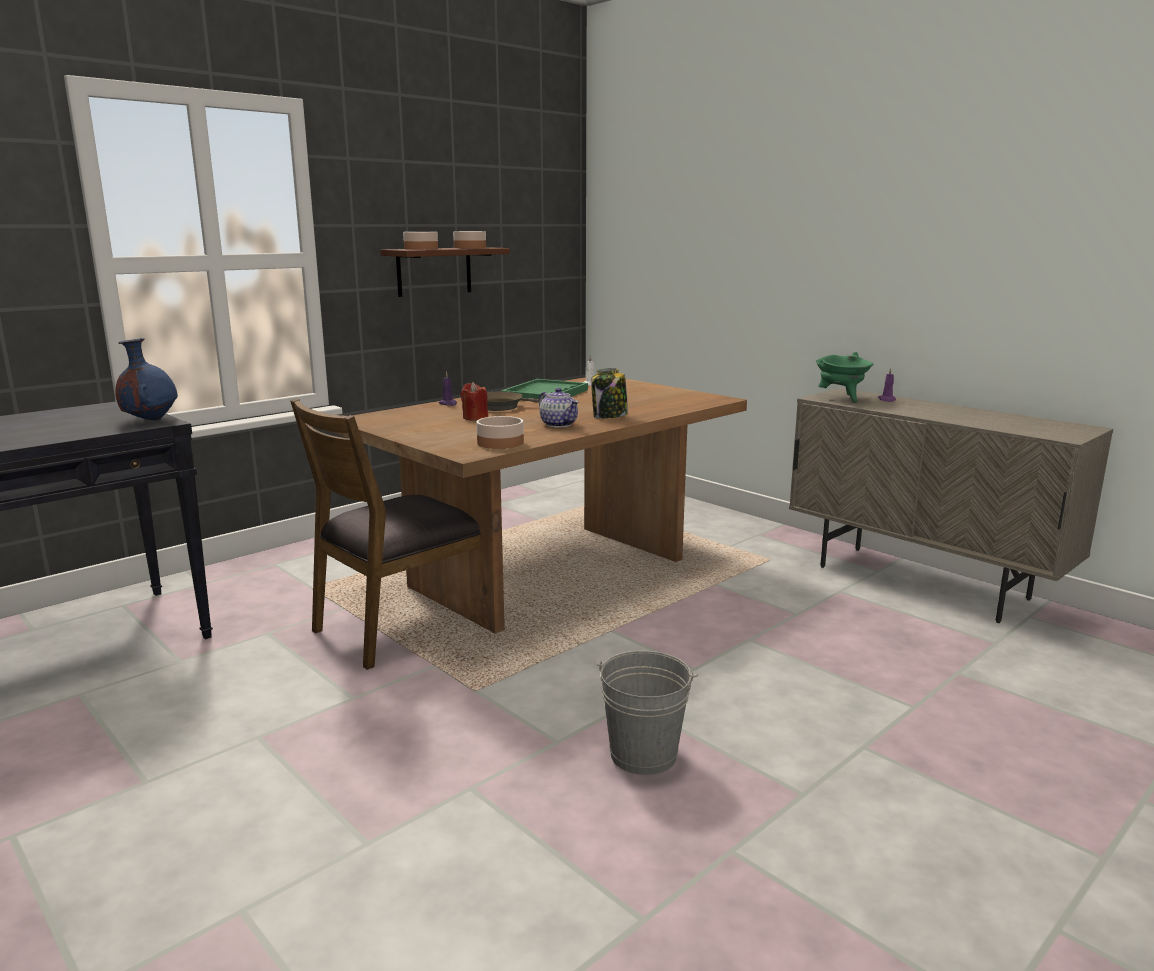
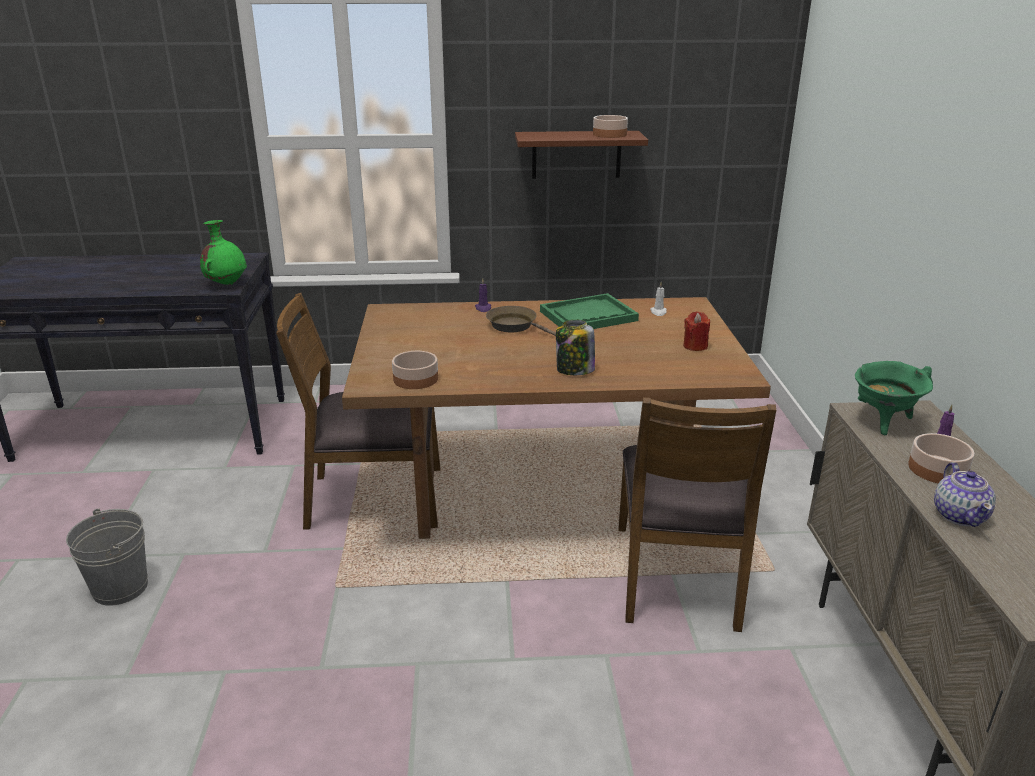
camera: 40 degrees right, 10 degrees up
(150, 420) = (227, 284): blue vase -> green vase
(421, 248) = (549, 135): bowl -> bowl (937, 470)
(475, 417) = (465, 335): red candle -> red candle (695, 346)
(558, 424) = (509, 368): teapot -> teapot (959, 515)
(643, 754) = (355, 718): grey bucket -> grey bucket (120, 588)
(722, 584) = (679, 577): none -> brown chair

